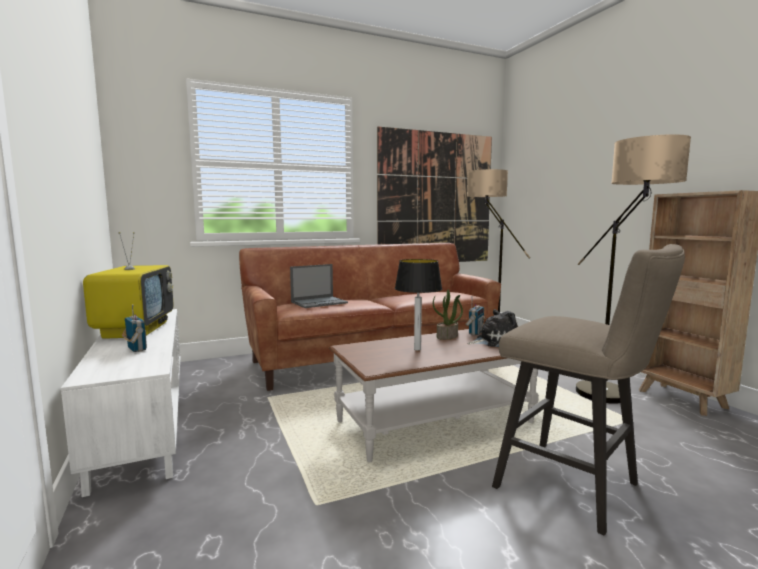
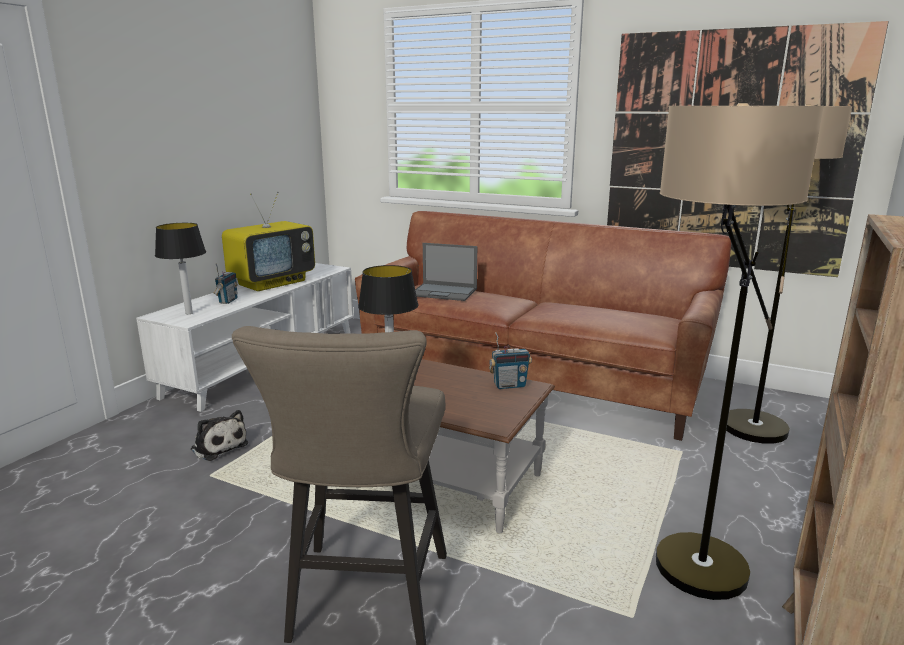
camera: 50 degrees right, 10 degrees up
(124, 366) = (188, 313): none -> table lamp
(447, 336) = (463, 377): potted plant -> none
(495, 341) = (487, 404): plush toy -> plush toy (218, 446)

